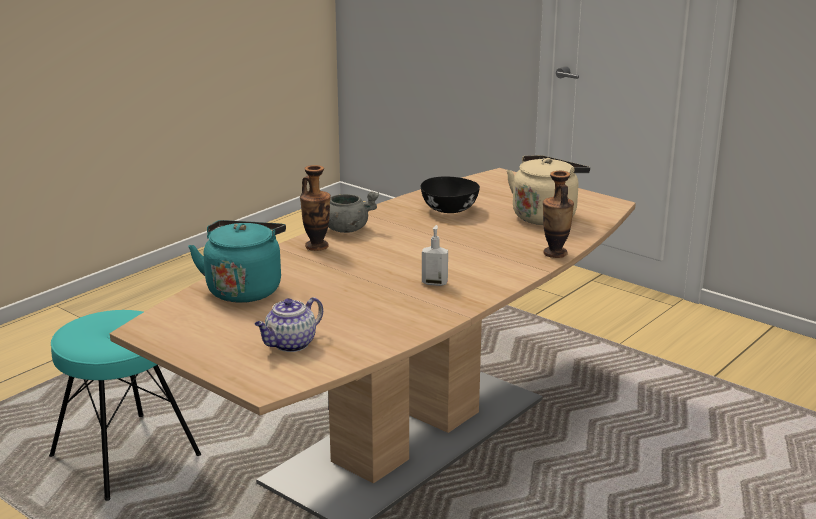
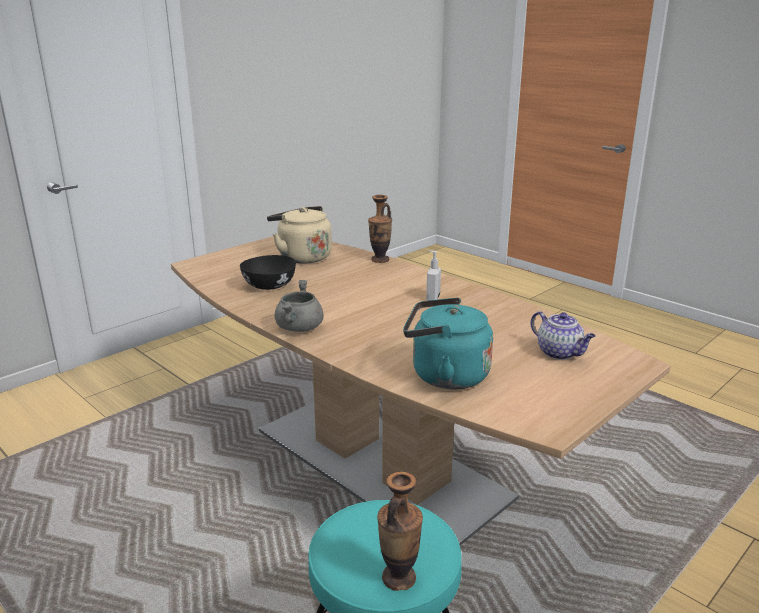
camera: 85 degrees left, 0 degrees up
(317, 246) = (341, 341): vase -> vase (399, 578)

